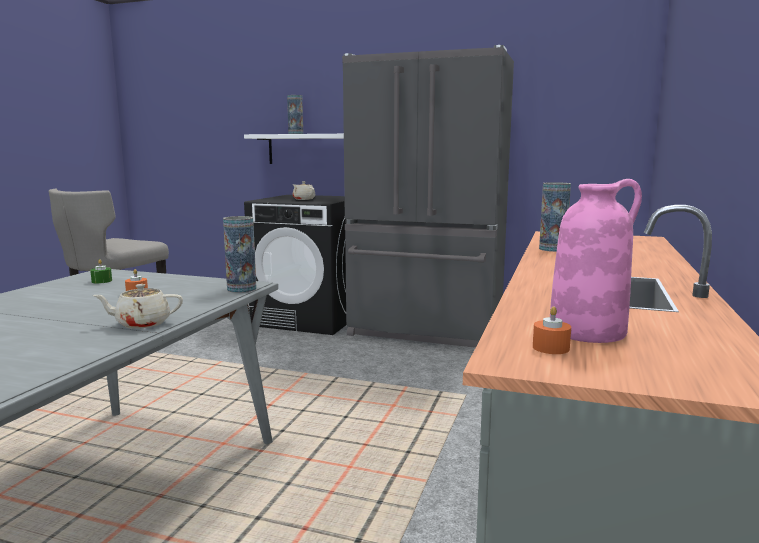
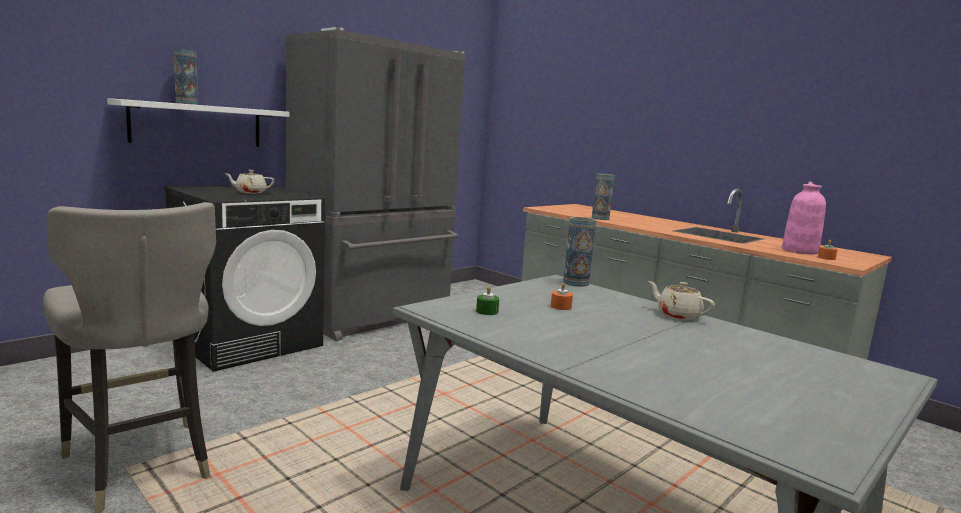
camera: 65 degrees left, 0 degrees up
(142, 324) = (677, 315): beige teapot -> beige teapot turned 120 degrees clockwise

